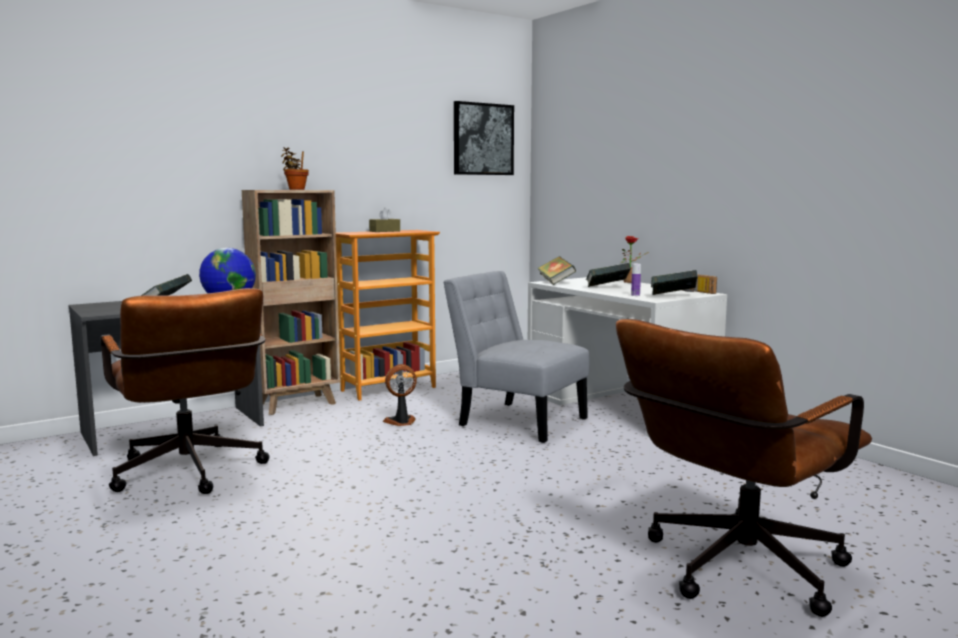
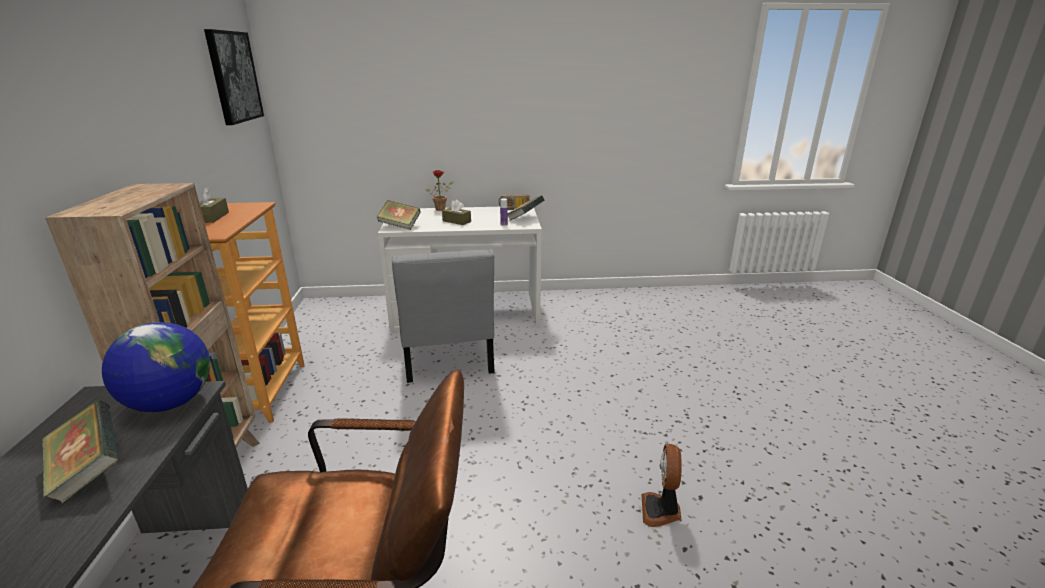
camera: 60 degrees left, 15 degrees up
(295, 189) = (142, 195): potted plant -> none
(401, 422) = (377, 417): fan -> fan (661, 510)
(517, 420) = (448, 359): grey chair -> grey chair turned 75 degrees counterclockwise
(607, 288) = (456, 221): book -> brown tissue box
(733, 571) = (752, 385): brown office chair -> none

